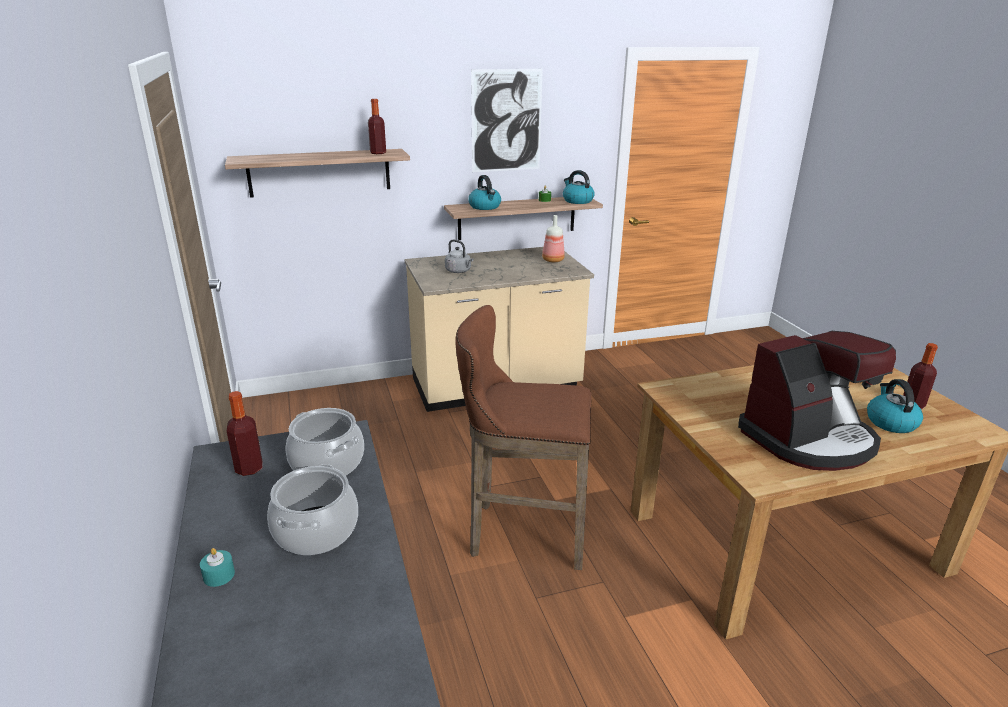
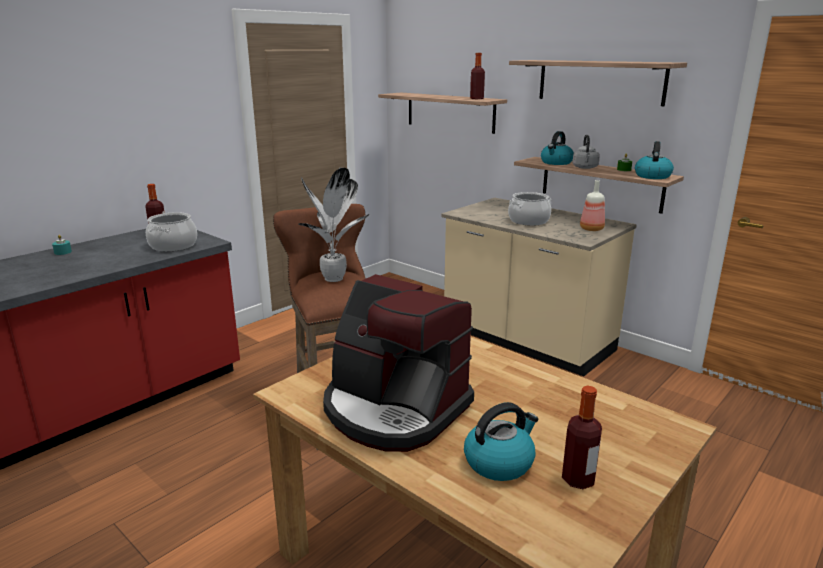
camera: 60 degrees right, 5 degrees down
(315, 530) = (105, 258): cooking pot -> cooking pot (528, 221)
(459, 271) = (500, 212): grey kettle -> grey kettle (585, 168)
(506, 121) = (600, 81): picture -> shelf
(527, 394) = (334, 279): none -> potted plant

